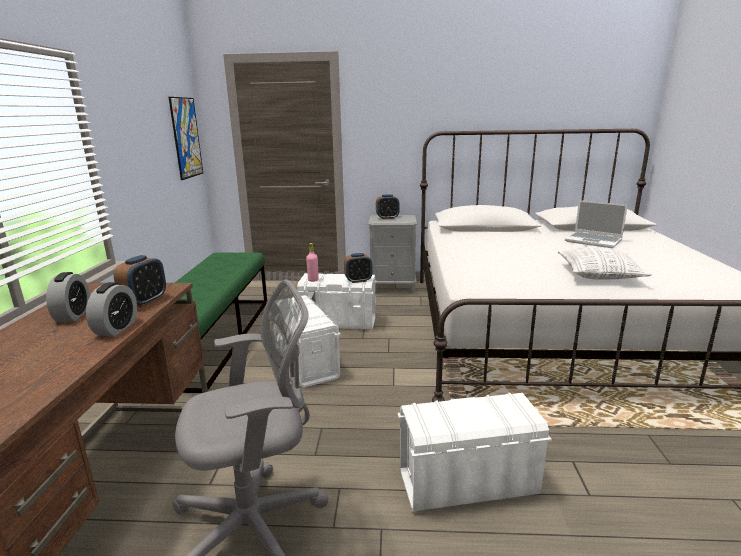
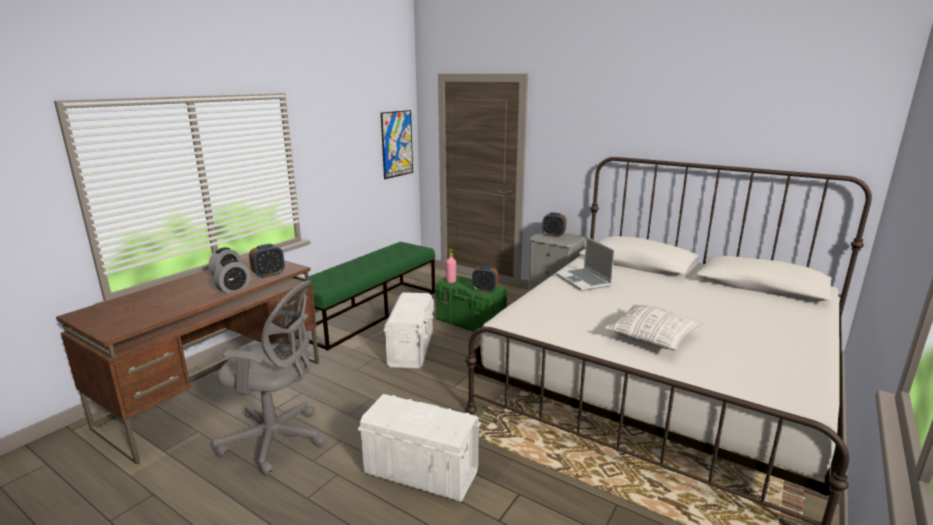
camera: 30 degrees right, 0 degrees up
(339, 322) = (471, 323): white storage box -> green storage box
(594, 241) = (724, 302): laptop -> laptop (584, 281)

